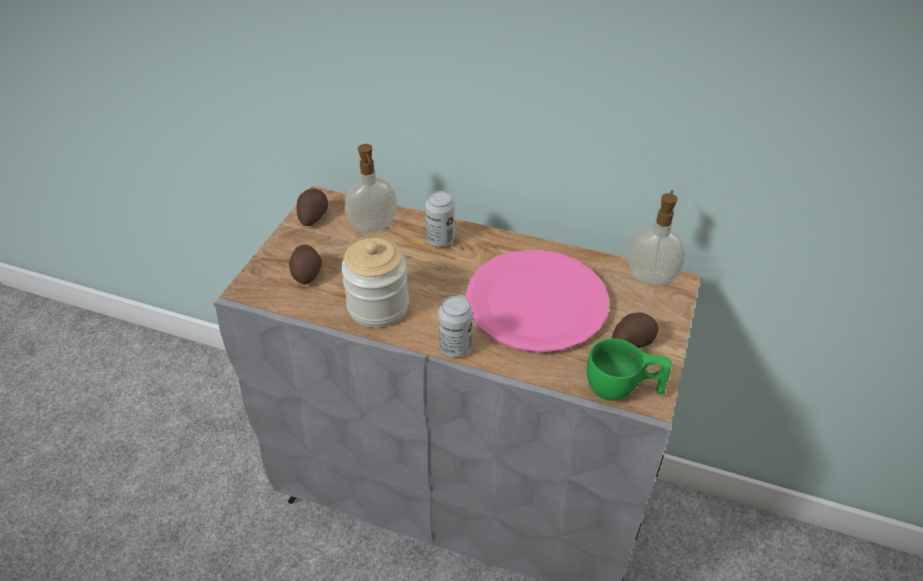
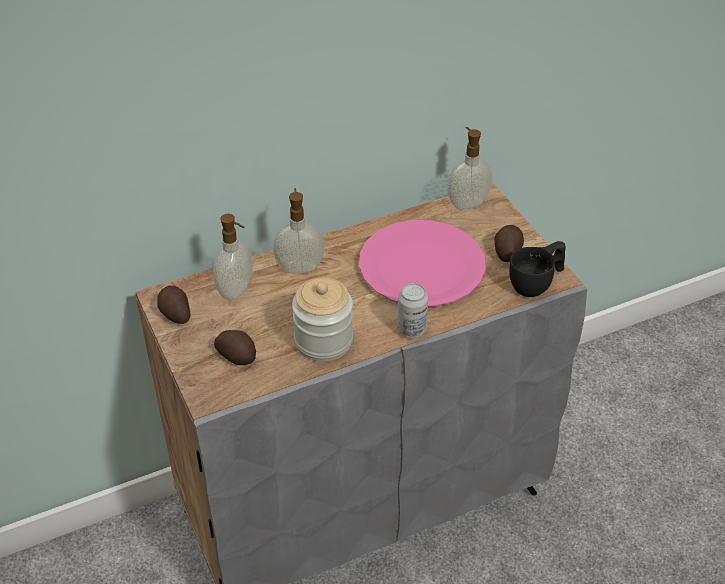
camera: 45 degrees left, 0 degrees up
(440, 240) = (299, 267): can -> soap dispenser
(623, 389) = (537, 283): green cup -> black cup

